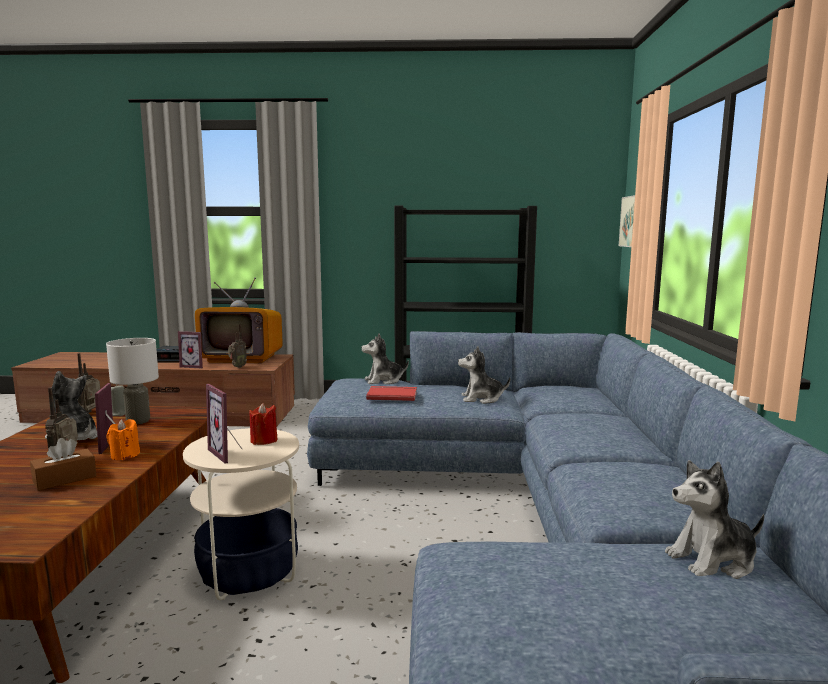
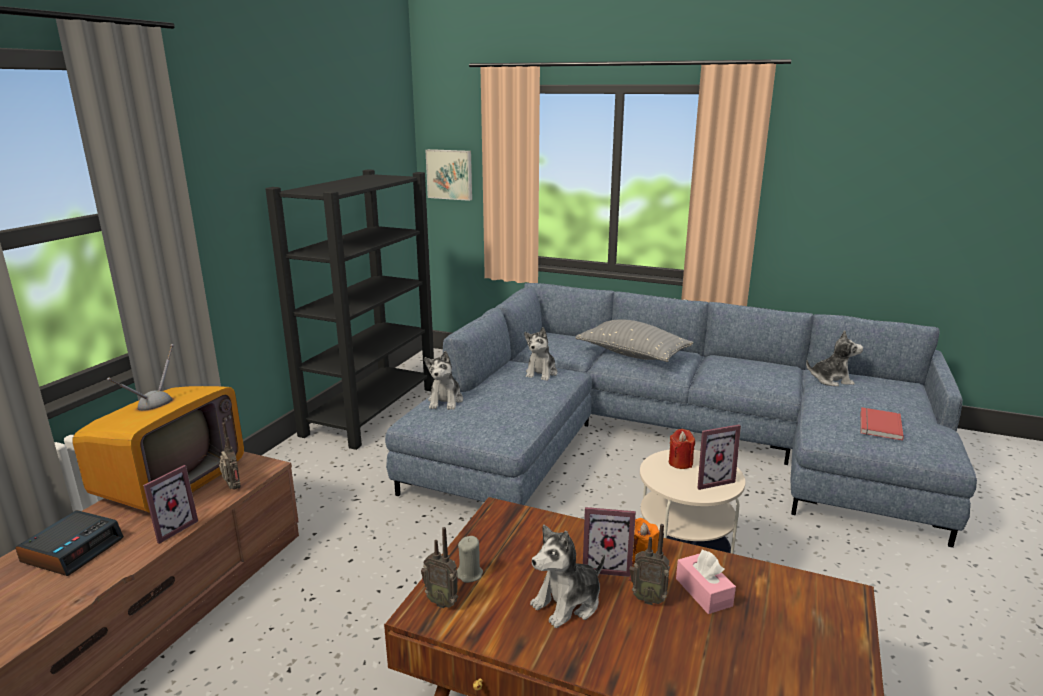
camera: 70 degrees left, 10 degrees up
(65, 479) = (703, 592): brown tissue box -> pink tissue box
(139, 421) = (516, 555): white table lamp -> none
(392, 395) = (513, 404): red book -> red book (878, 425)
(585, 422) = (632, 354): none -> grey pillow
(713, 561) = (831, 380): plush toy -> plush toy turned 90 degrees counterclockwise

